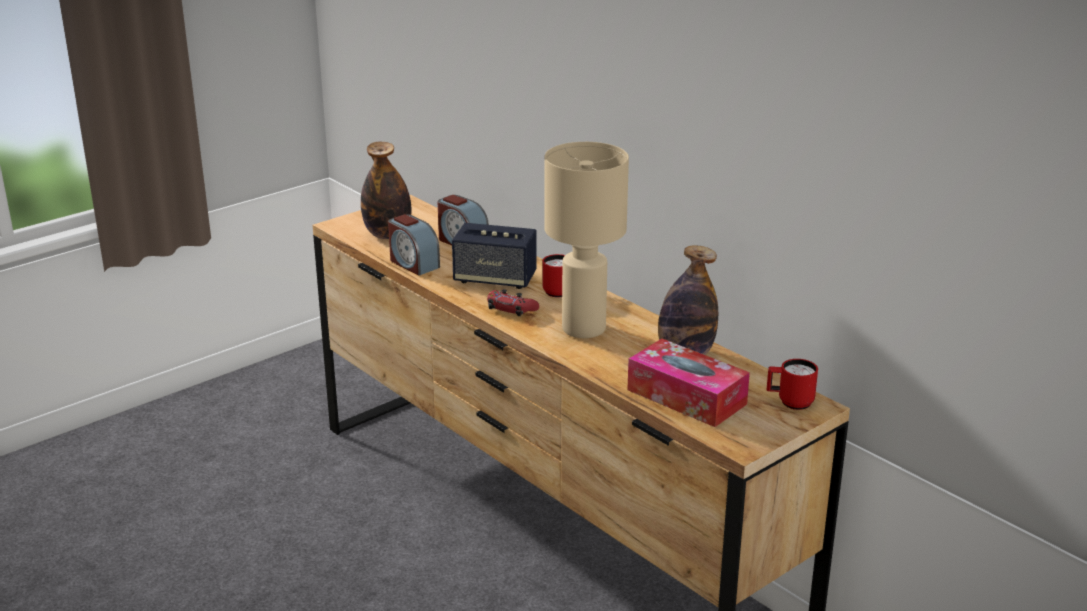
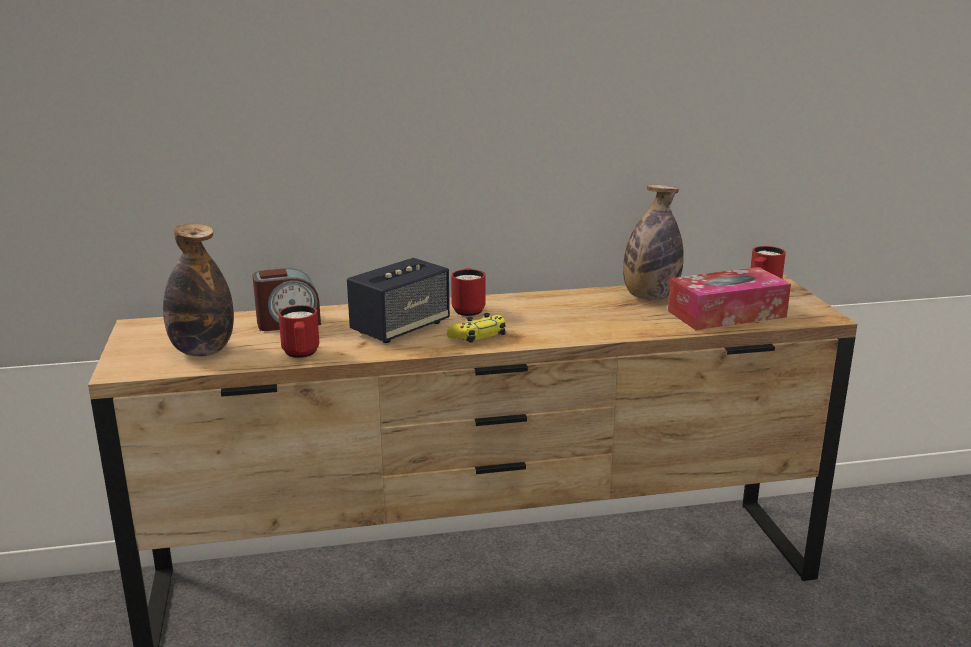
camera: 60 degrees left, 5 degrees down
(413, 263) = (301, 355): alarm clock -> red mug
(511, 309) = (478, 336): red game controller -> yellow game controller
(583, 329) = (559, 319): beige table lamp -> none

